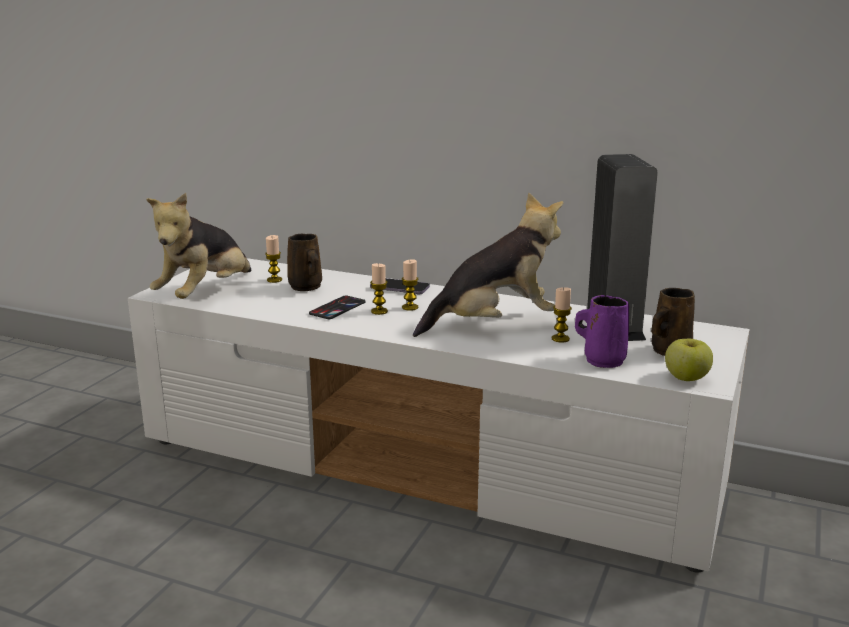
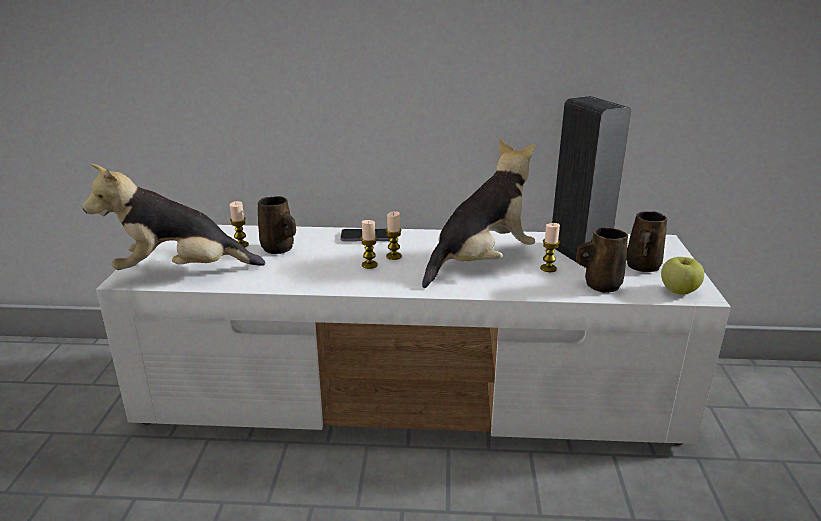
camera: 20 degrees left, 5 degrees up
(205, 294) = (181, 272): plush toy -> plush toy turned 75 degrees clockwise
(337, 308) = (327, 267): phone -> none
(601, 360) = (600, 285): purple mug -> brown mug

